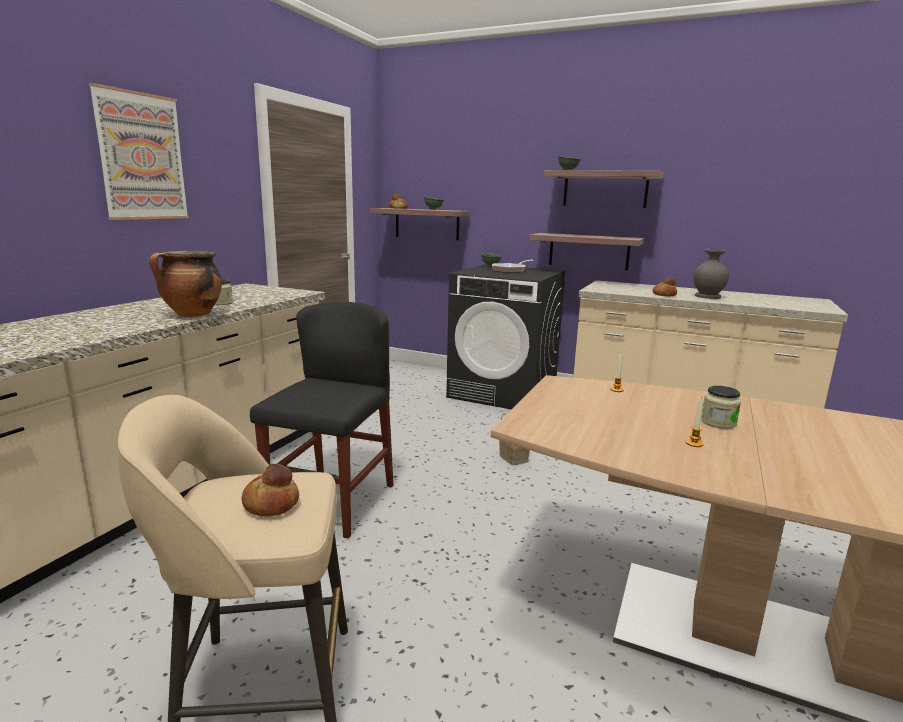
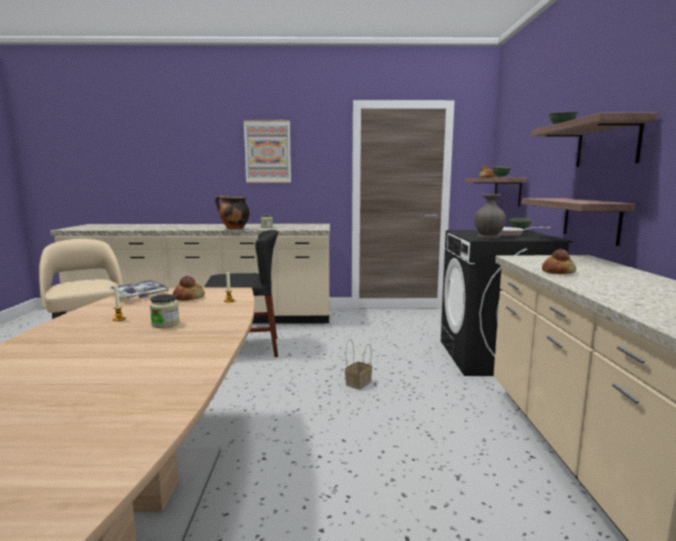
camera: 65 degrees right, 5 degrees down
(270, 504) = (79, 285): bread -> bread (188, 297)
(555, 428) = (140, 295): none -> tray
(707, 296) = (607, 284): grey vase -> grey vase (489, 237)

